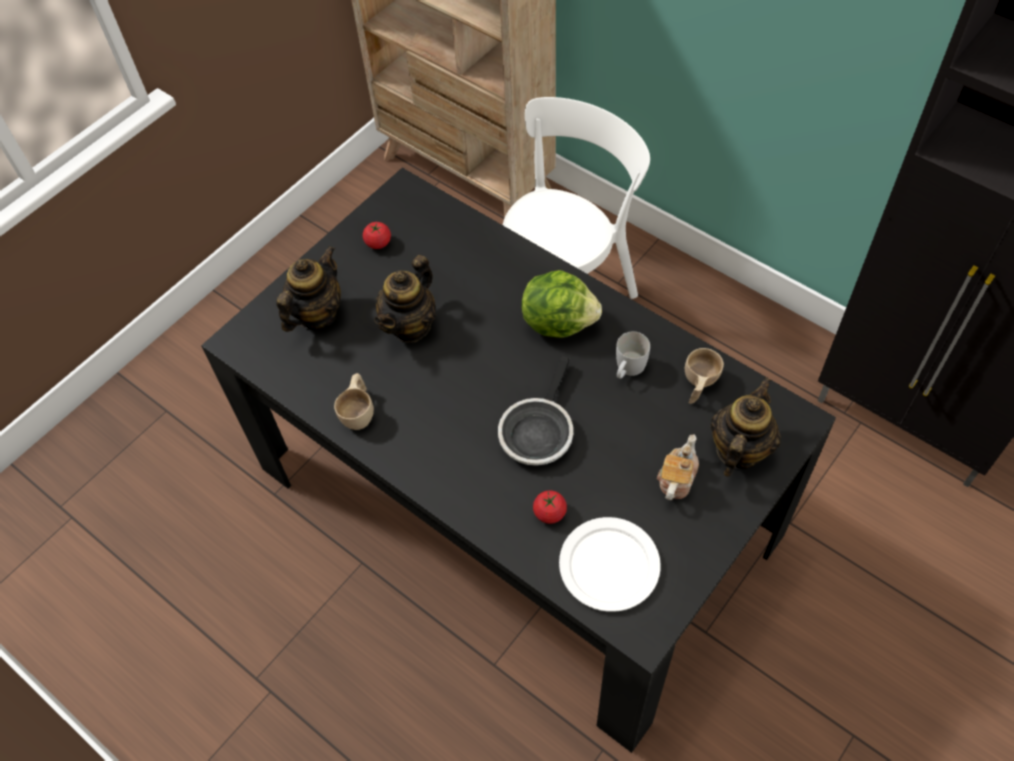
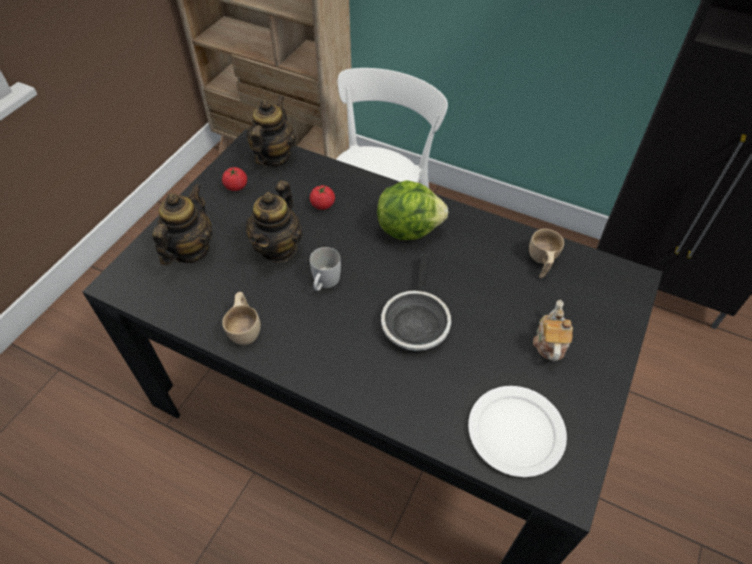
camera: 15 degrees left, 5 degrees down
(549, 513) = (446, 392): tomato -> tomato (323, 205)
(628, 369) = (478, 258): white mug -> white mug (324, 283)
(738, 450) = (594, 310): teapot -> teapot (273, 157)

